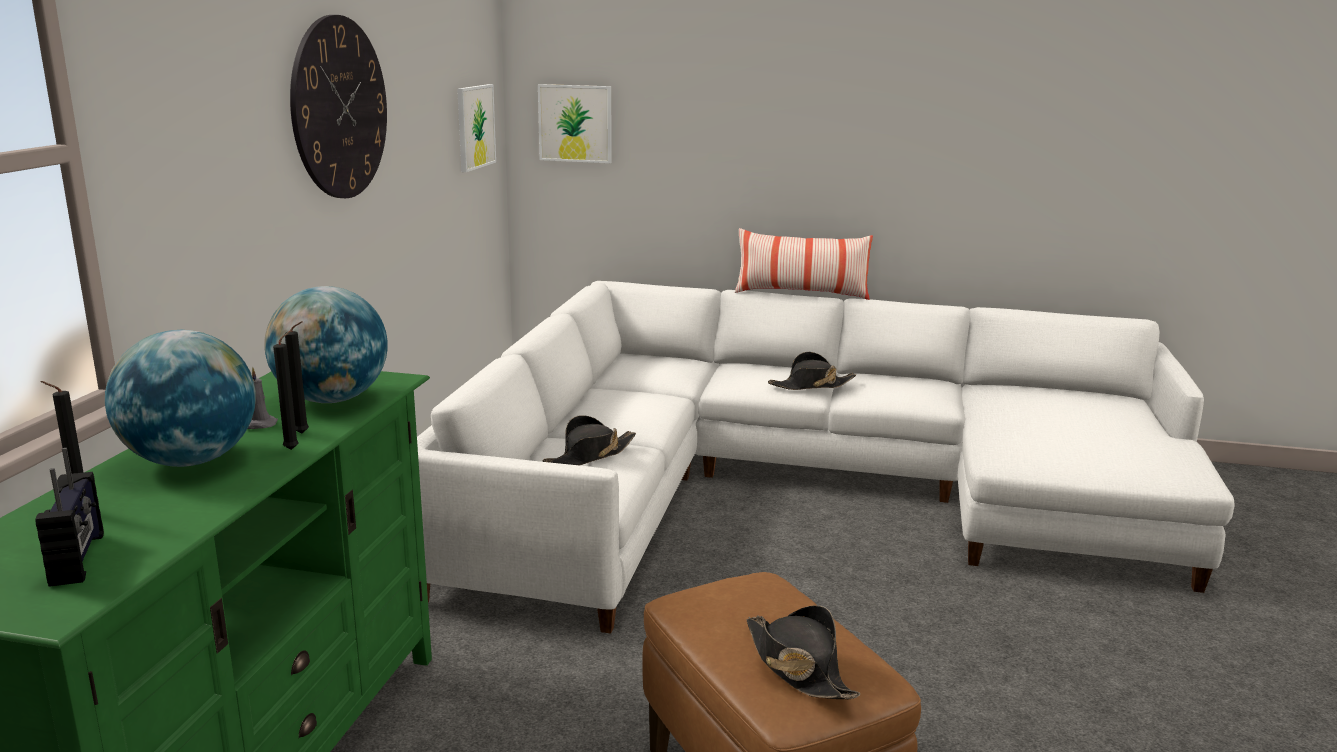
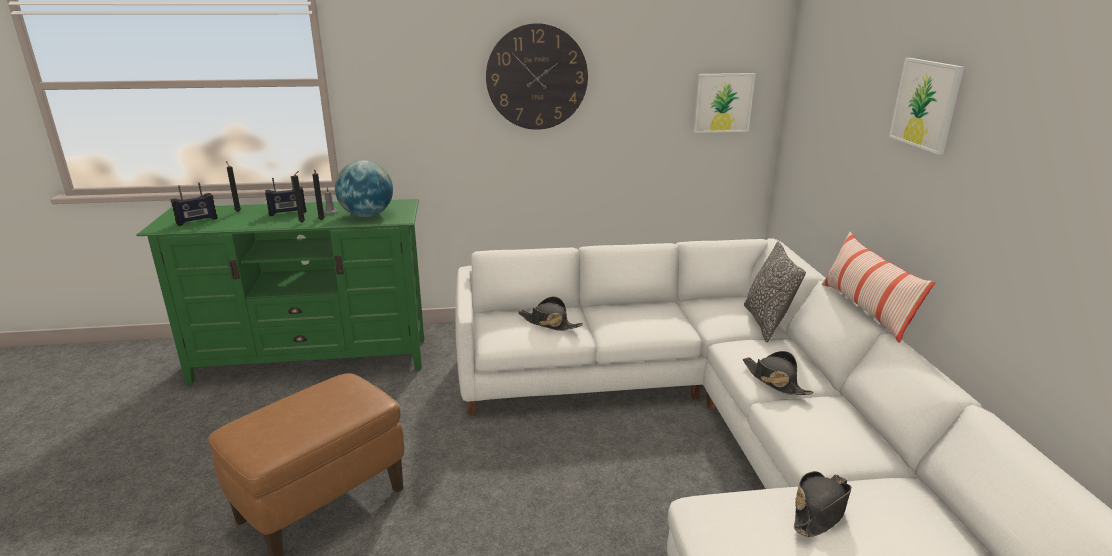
camera: 70 degrees right, 5 degrees up
(191, 460) = (287, 212): globe -> radio
(575, 123) = (808, 112): picture -> picture (926, 104)
(690, 361) = (766, 323): none -> pillow
(797, 666) = (273, 425): black hat -> black hat (820, 510)

